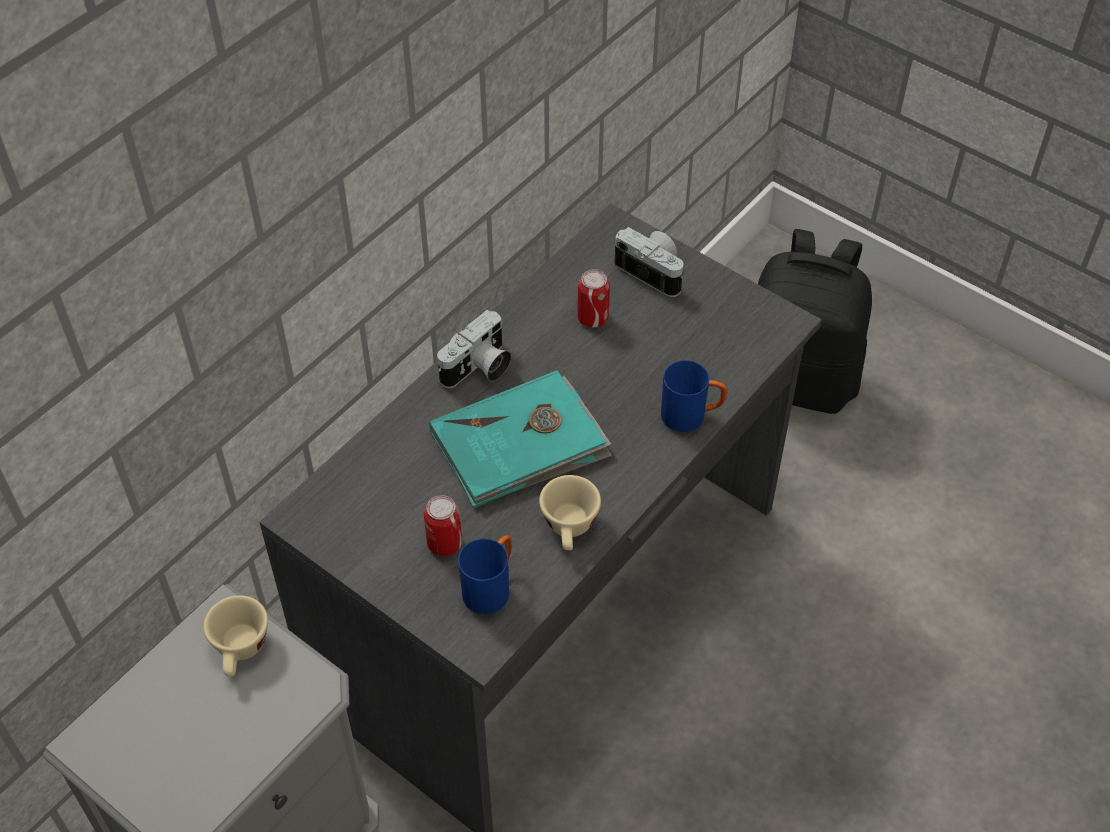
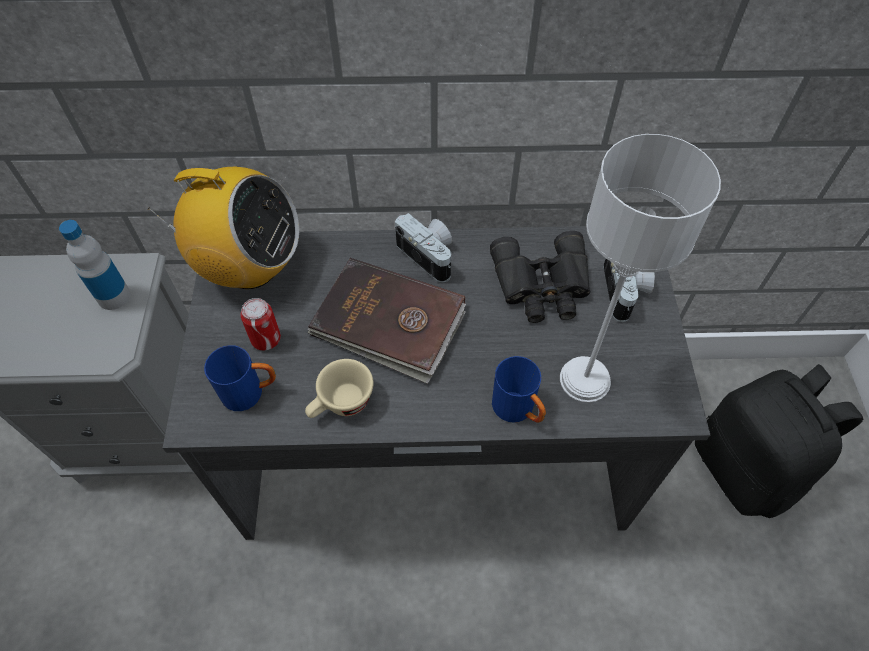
camera: 50 degrees right, 5 degrees up
(241, 651) = (114, 296): beige cup -> bottle
(346, 509) = (250, 268): none -> radio
(478, 369) = (430, 255): camera -> camera turned 135 degrees counterclockwise
(520, 444) = (389, 323): turquoise book -> brown book
(592, 318) = (542, 286): can -> black binoculars
(705, 355) = (585, 379): none -> grey table lamp

